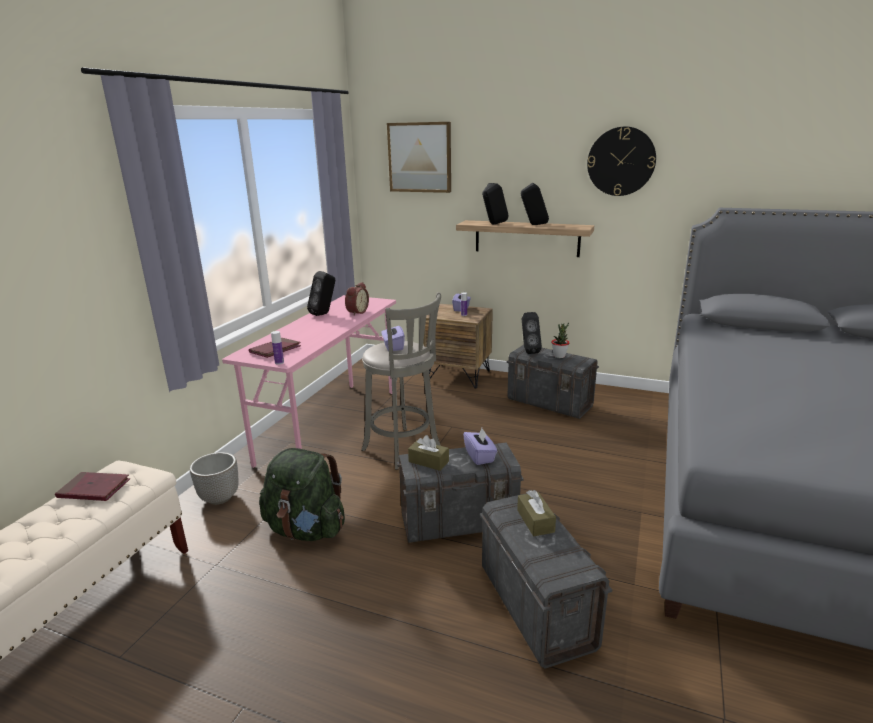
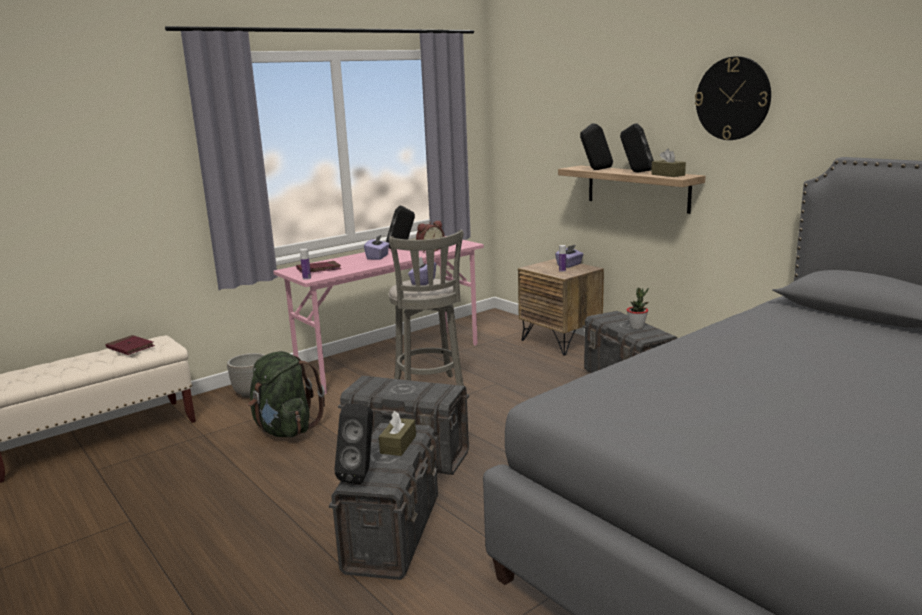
camera: 30 degrees right, 5 degrees down
(420, 157) = (542, 96): picture -> none
(428, 461) = (377, 385): brown tissue box -> brown tissue box (668, 175)
(480, 456) = (425, 390): purple tissue box -> purple tissue box (378, 257)
(528, 351) = (609, 317): black speaker -> black speaker (361, 475)

